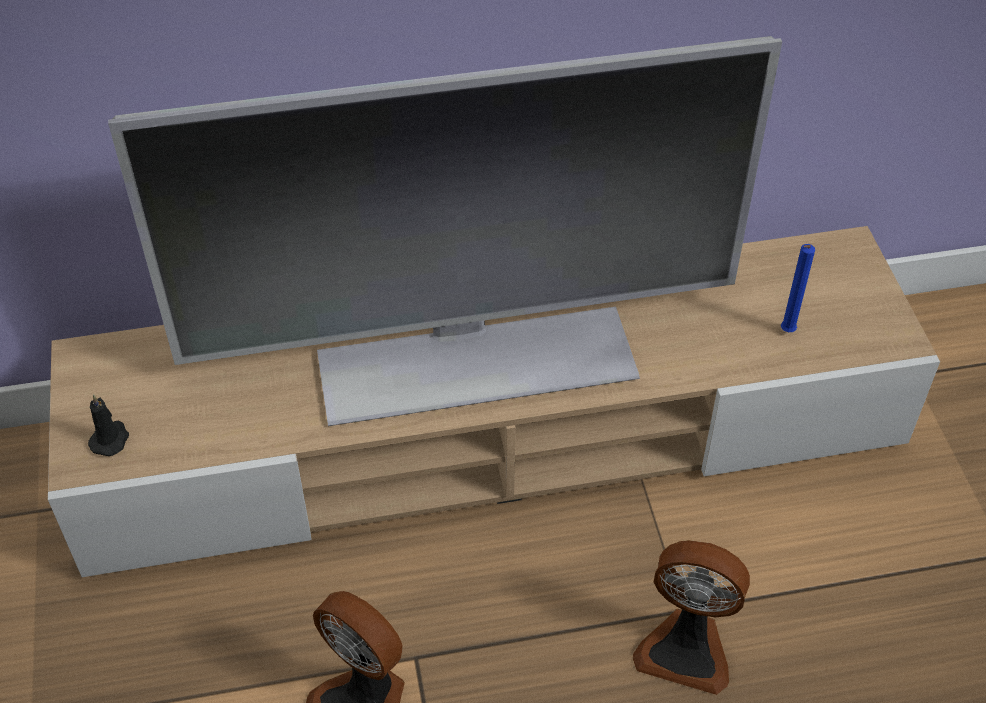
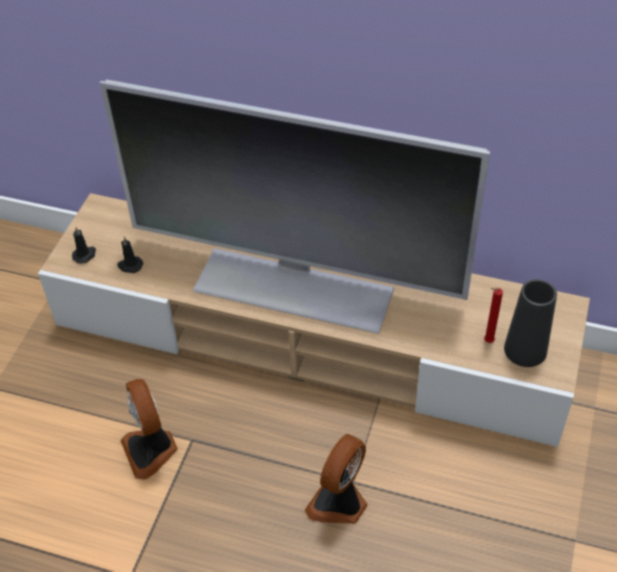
camera: 30 degrees right, 0 degrees up
(198, 427) = (130, 265): none -> black candle
(686, 648) = (339, 503): fan -> fan turned 75 degrees clockwise
(786, 332) = (487, 342): blue candle -> red candle
(840, 323) = (525, 350): none -> black vase

